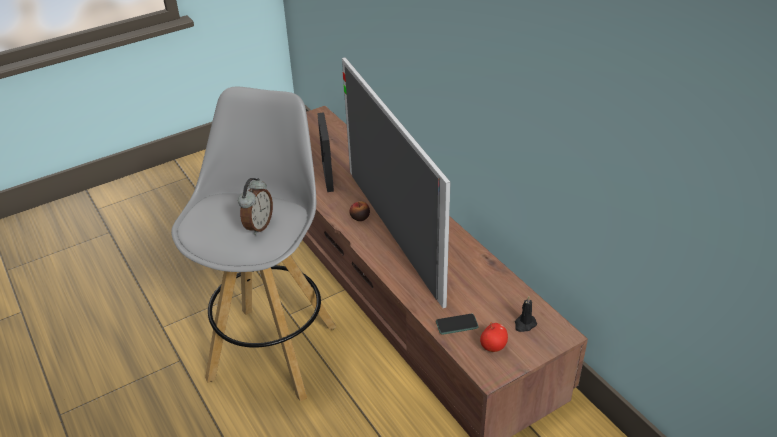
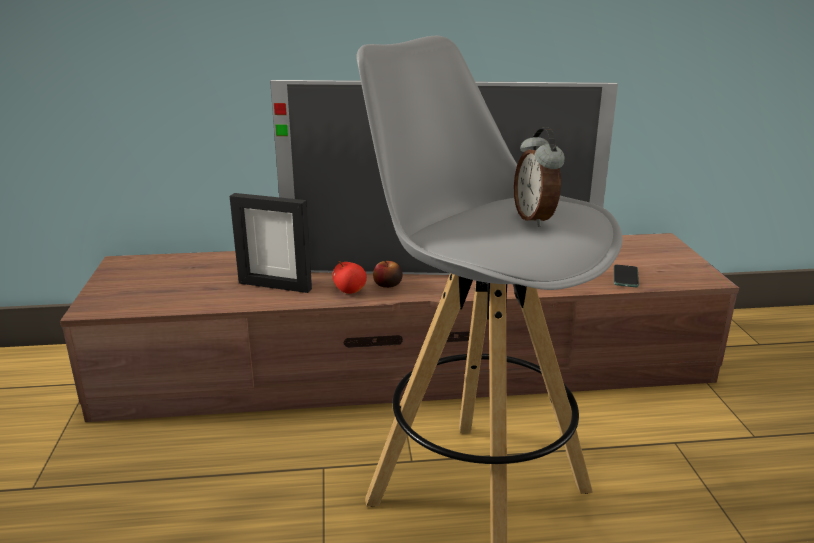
camera: 65 degrees left, 15 degrees down
(258, 226) = (536, 219): alarm clock -> alarm clock turned 150 degrees counterclockwise
(493, 346) = (667, 269): apple -> apple (350, 291)
(524, 324) = (641, 249): black candle -> none

